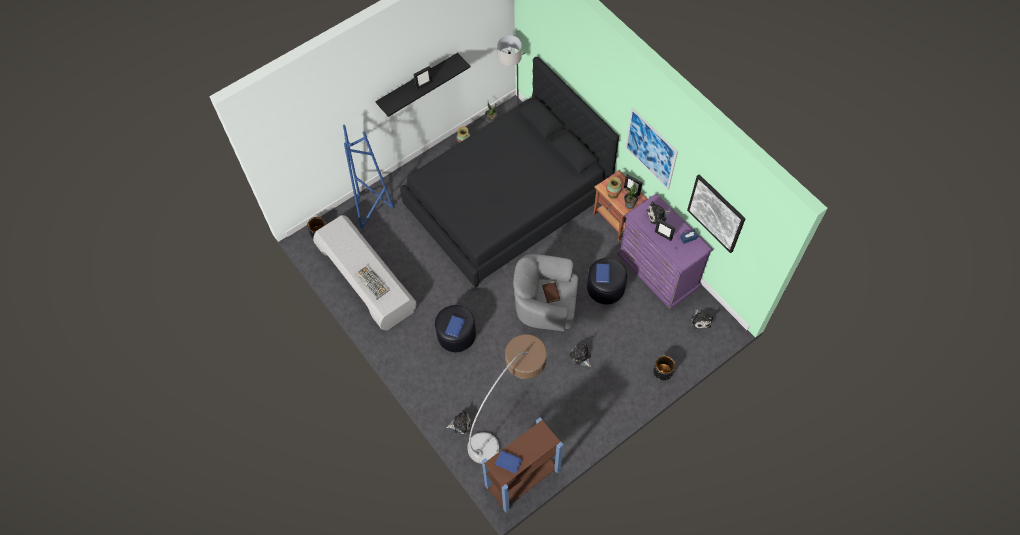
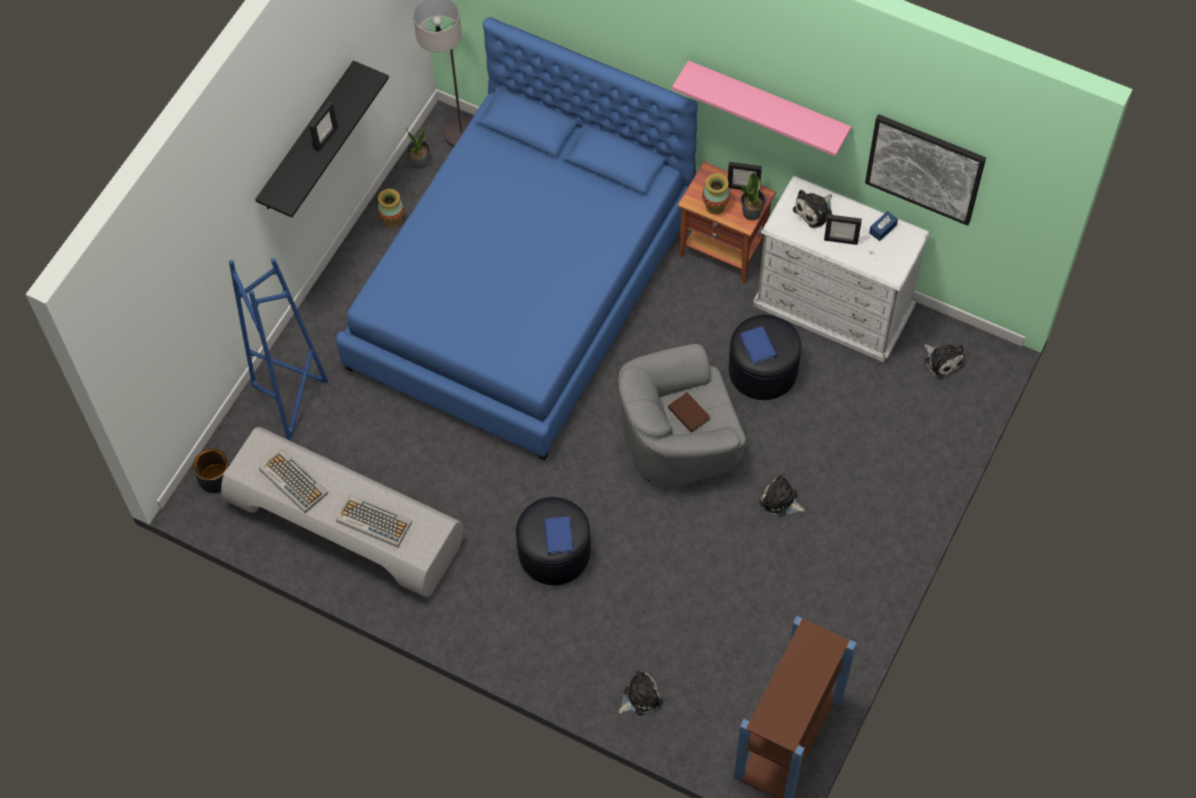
camera: 25 degrees left, 0 degrees up
(345, 247) = (292, 481): none -> keyboard
(508, 200) = (522, 289): black bed -> blue bed
(508, 414) = (711, 645): floor lamp -> none
(508, 462) = (784, 708): blue book -> none
(650, 149) = (768, 103): picture -> pink shelf
(659, 270) = (835, 305): purple dresser -> white dresser
(663, 371) = (924, 468): black planter -> none

